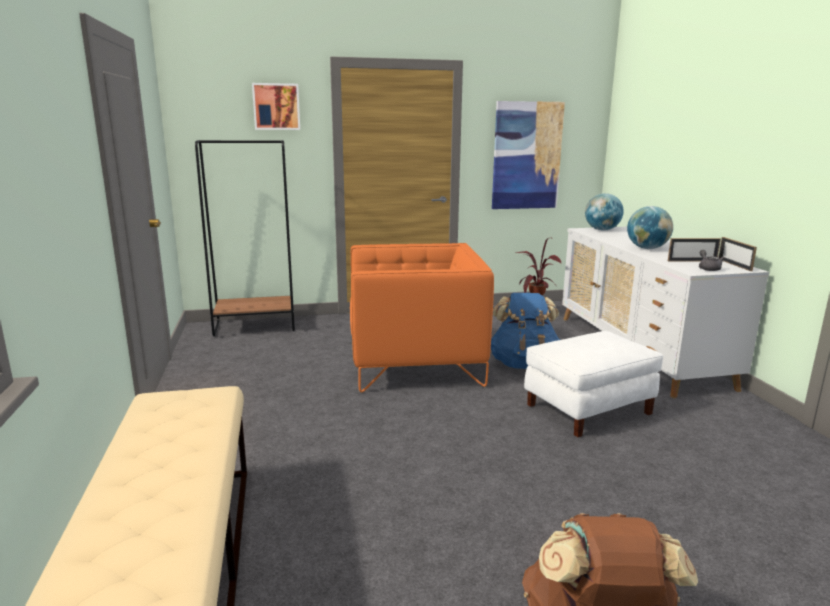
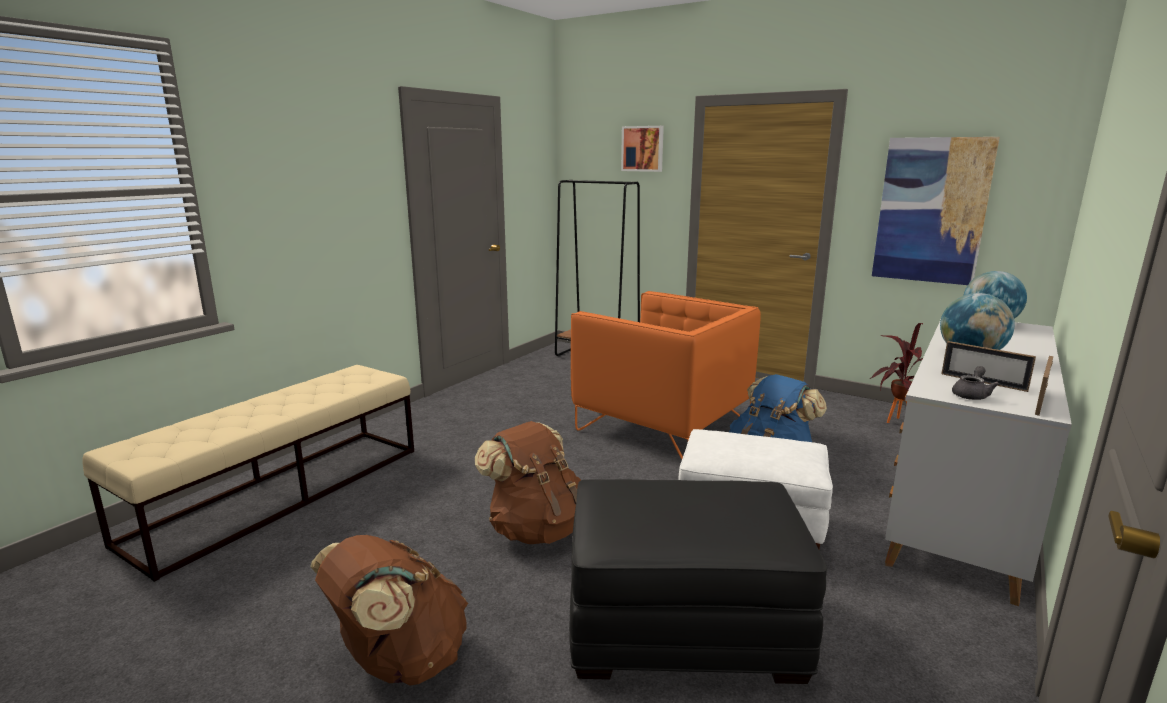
camera: 45 degrees right, 0 degrees up
(482, 479) = (536, 529): none -> brown backpack
(671, 485) = (684, 626): none -> black ottoman

